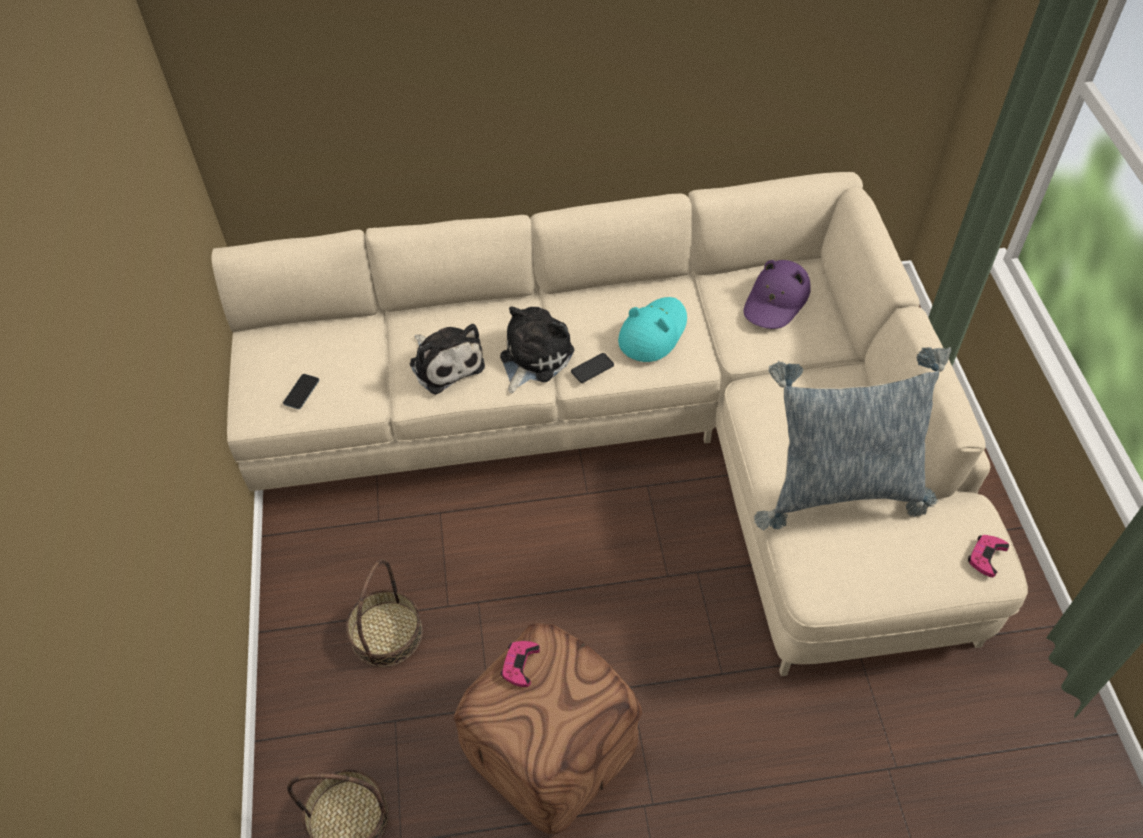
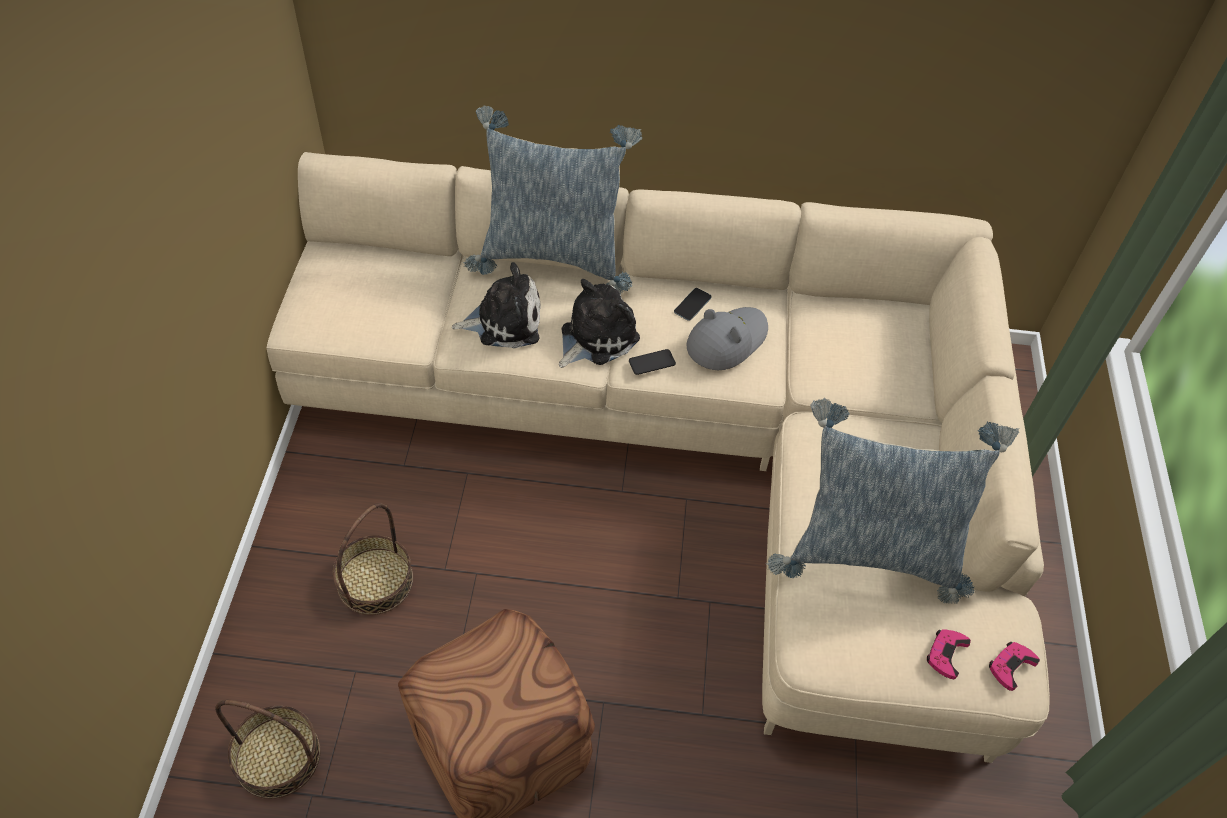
camera: 10 degrees right, 0 degrees up
(301, 392) = (352, 315): phone -> phone (692, 304)
(445, 363) = (504, 321): plush toy -> plush toy turned 75 degrees counterclockwise
(472, 301) = (553, 265): none -> pillow
(520, 664) = (478, 647): pink game controller -> pink game controller (946, 654)
(653, 332) = (726, 341): turquoise hat -> grey hat
(776, 301) = (867, 338): purple hat -> none

